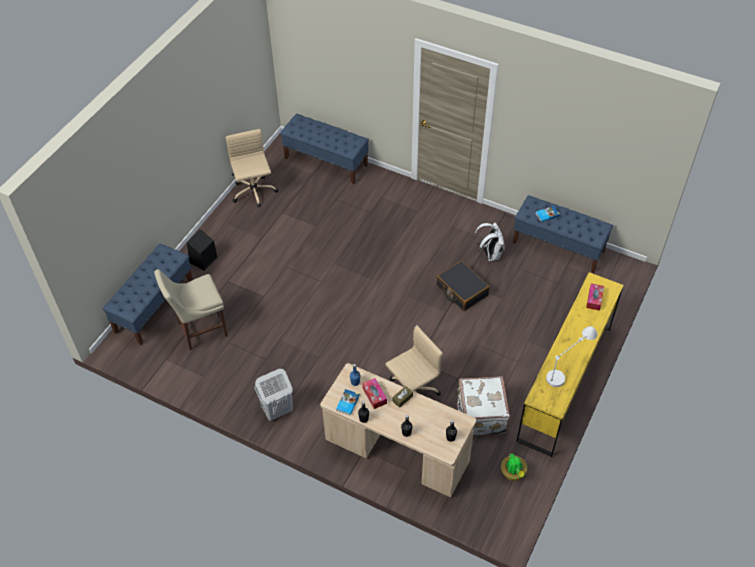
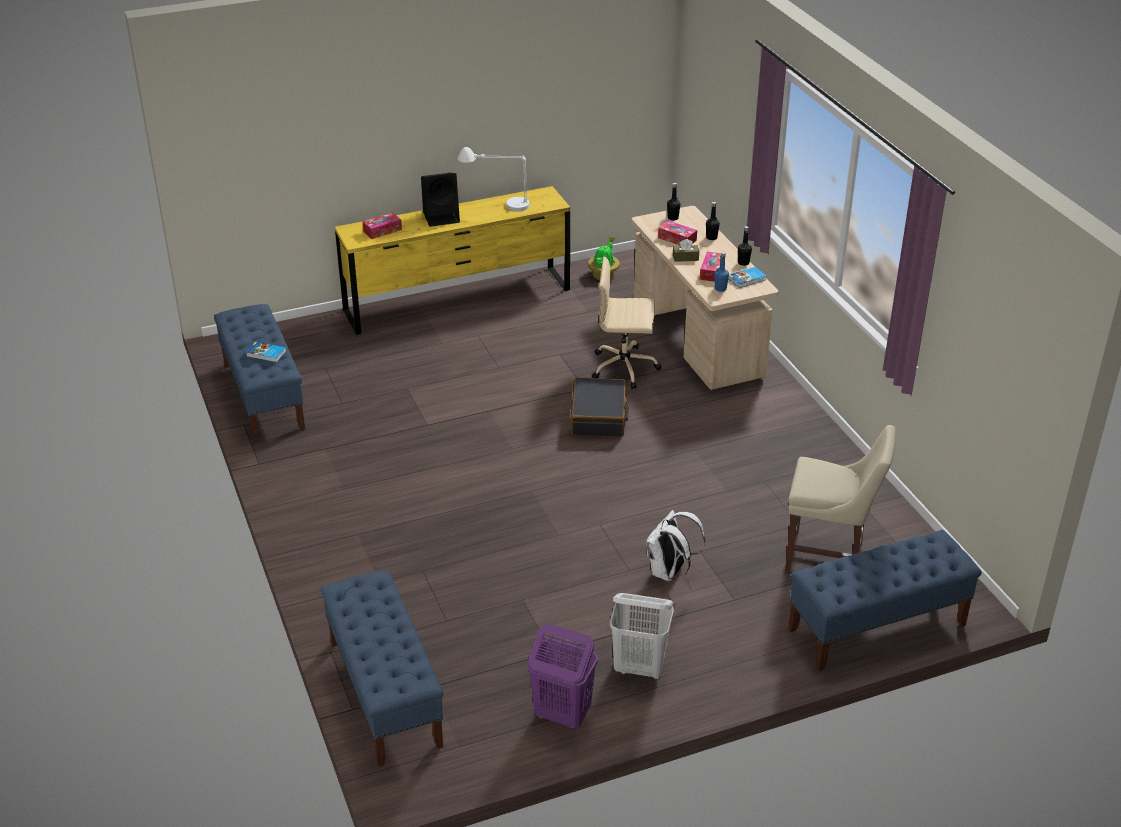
camera: 140 degrees left, 15 degrees down
(203, 260) = (748, 651): black speaker -> black speaker (442, 217)
(254, 193) = (562, 715): beige office chair -> purple laundry basket
(277, 410) = (797, 428): white laundry basket -> white laundry basket (640, 668)
(426, 415) = (677, 239): none -> tissue box
(461, 290) = (440, 419): black suitcase -> black suitcase (599, 417)
(480, 415) = (577, 320): white suitcase -> none
(489, 254) = (351, 434): white backpack -> white backpack (669, 572)

